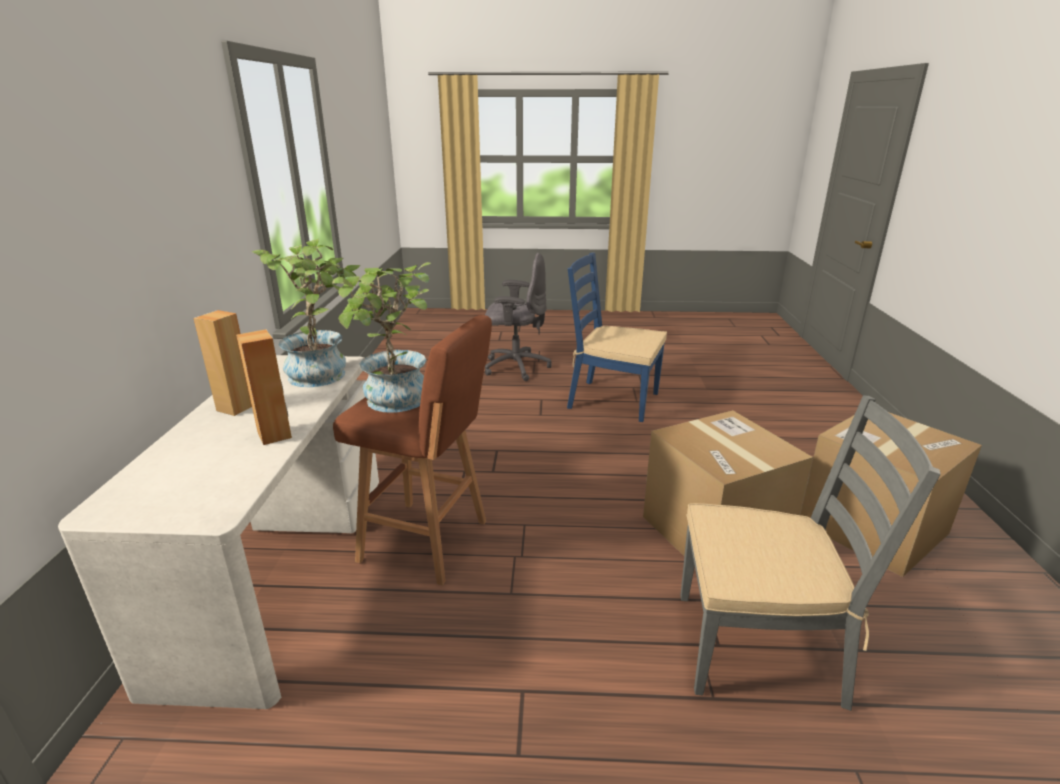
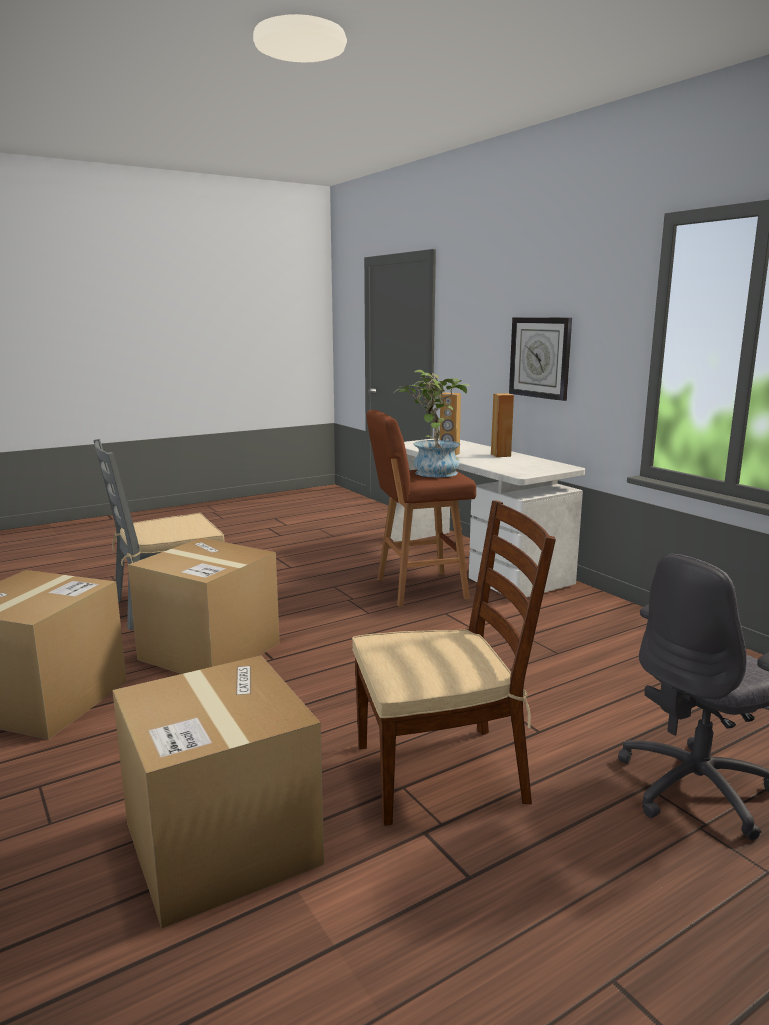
camera: 145 degrees right, 10 degrees down
(157, 250) = (540, 357): none -> wall clock
(324, 372) = (513, 469): potted plant -> none
(612, 400) = (442, 772): blue chair -> brown chair
(733, 408) = (221, 843): none -> cardboard box

